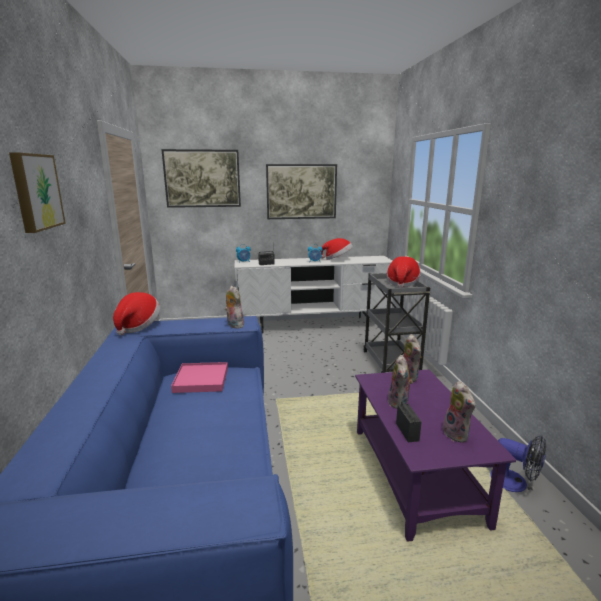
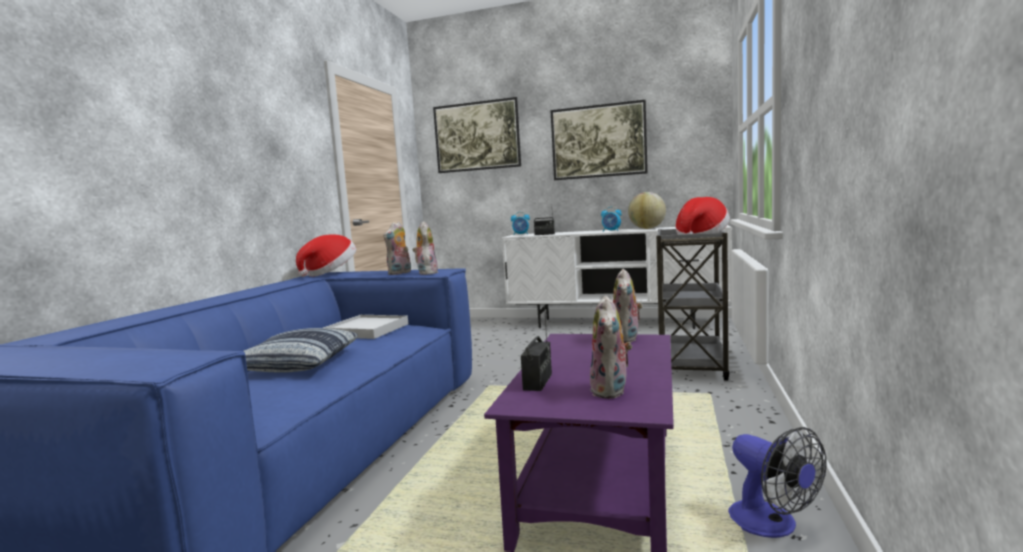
camera: 25 degrees right, 10 degrees down
(35, 192) = (188, 97): picture -> none
(191, 433) = (294, 364): none -> pillow
(201, 380) = (367, 330): pink tray -> white tray
(337, 259) = (647, 228): hat -> globe
(399, 403) = (570, 358): plush toy -> plush toy (400, 273)

